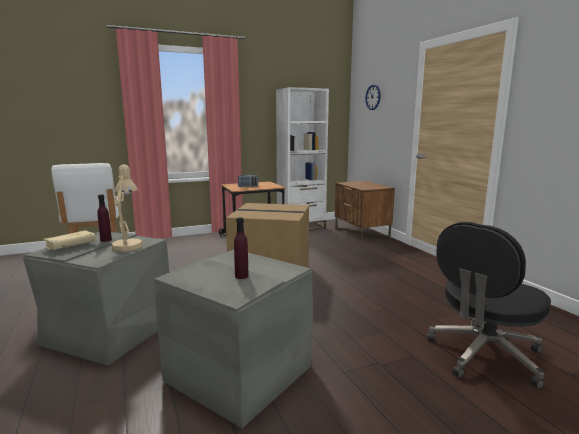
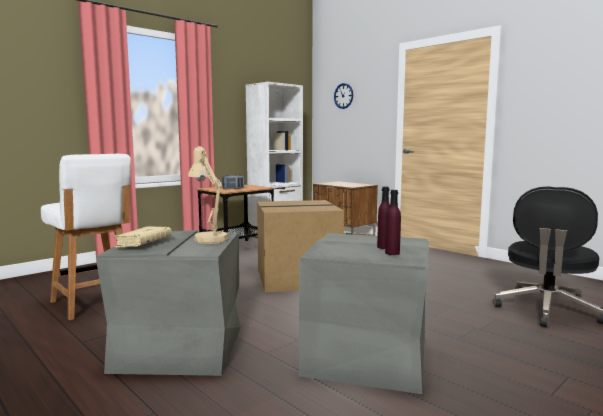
camera: 20 degrees left, 5 degrees down
(106, 240) = (174, 236): purple bottle -> purple bottle (392, 253)

